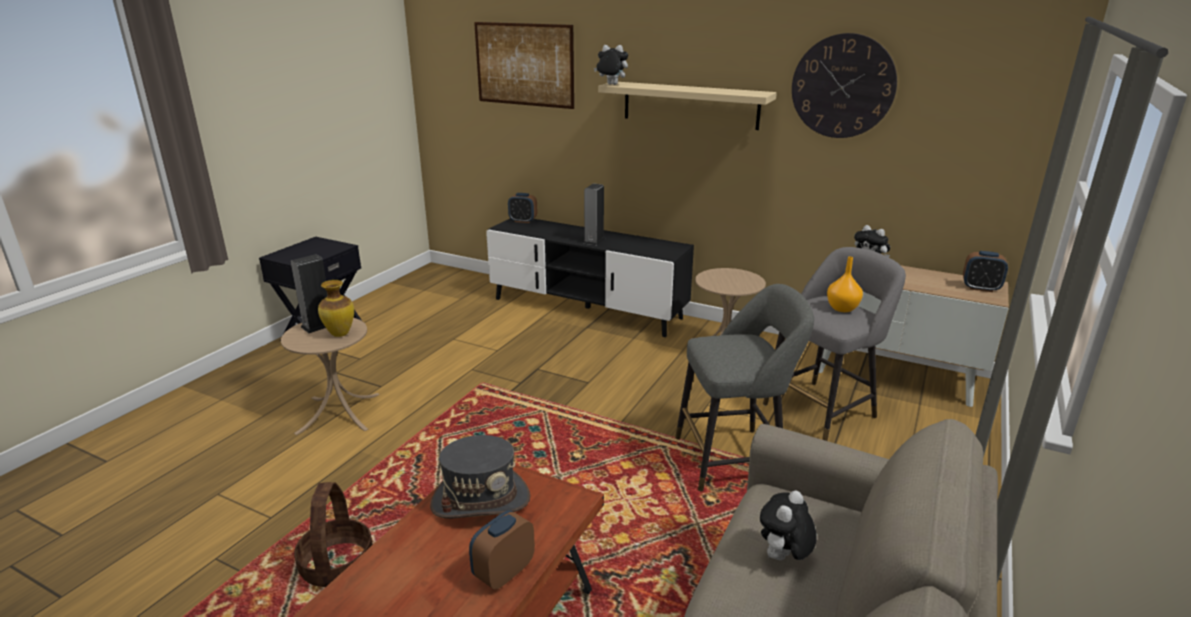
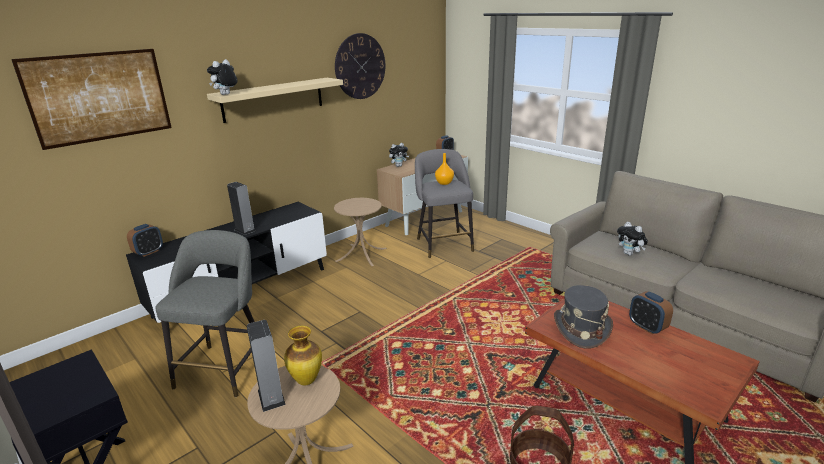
camera: 70 degrees left, 0 degrees up
(734, 458) = (476, 279): grey stool -> grey stool (225, 366)

